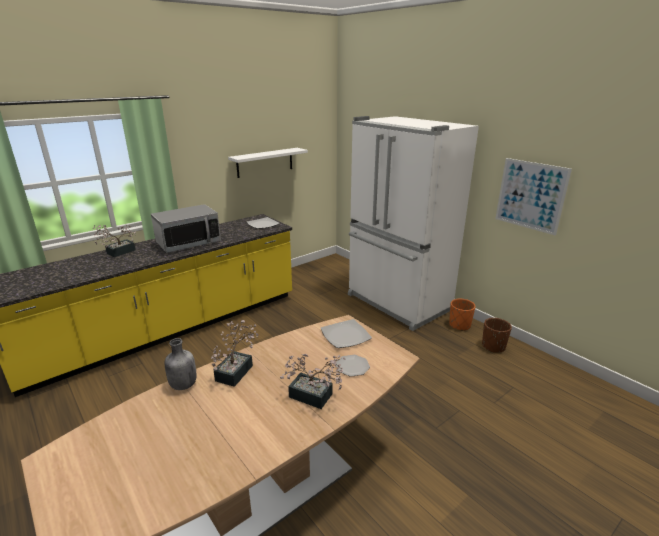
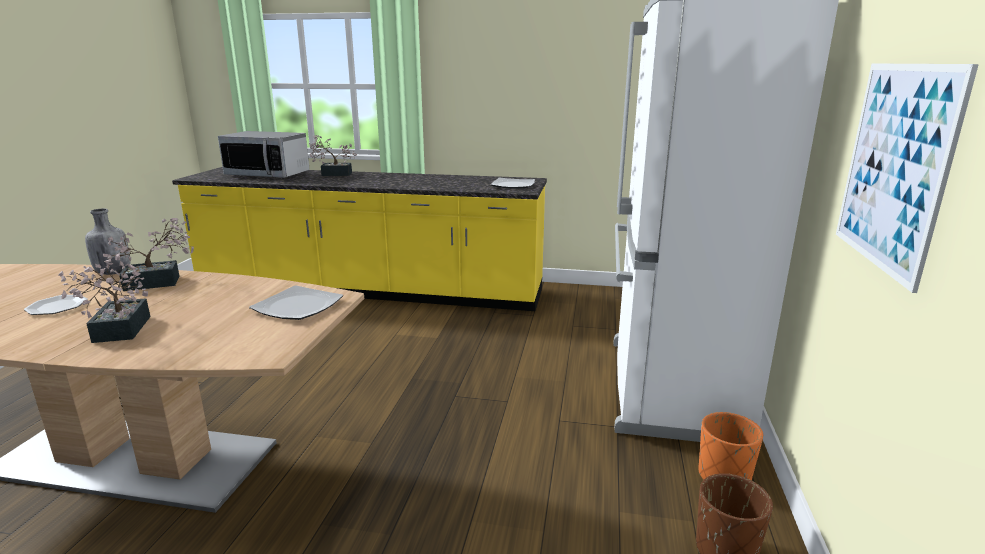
camera: 50 degrees right, 5 degrees down
(188, 243) = (399, 181): microwave -> microwave (268, 174)
(265, 162) = (573, 101): white shelf -> none
(352, 367) = (213, 332): plate -> plate (56, 307)

